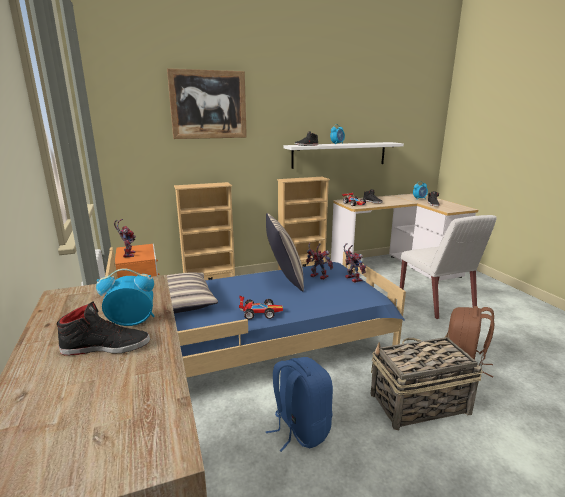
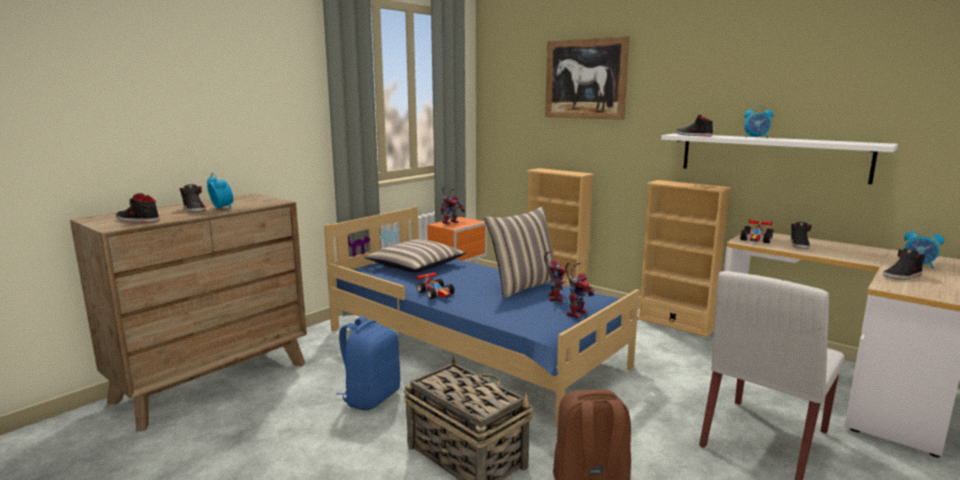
camera: 60 degrees right, 5 degrees down
(116, 415) = (137, 220): none -> black shoe

